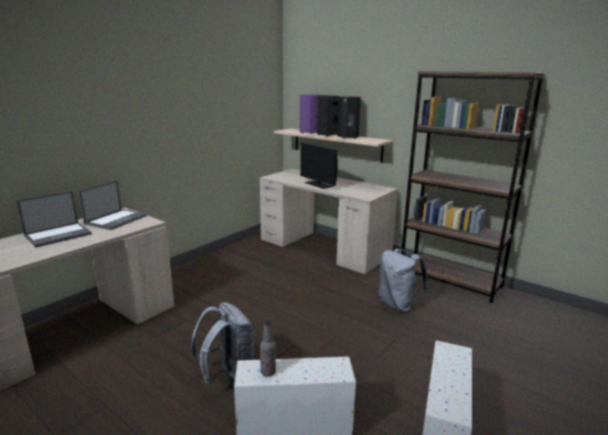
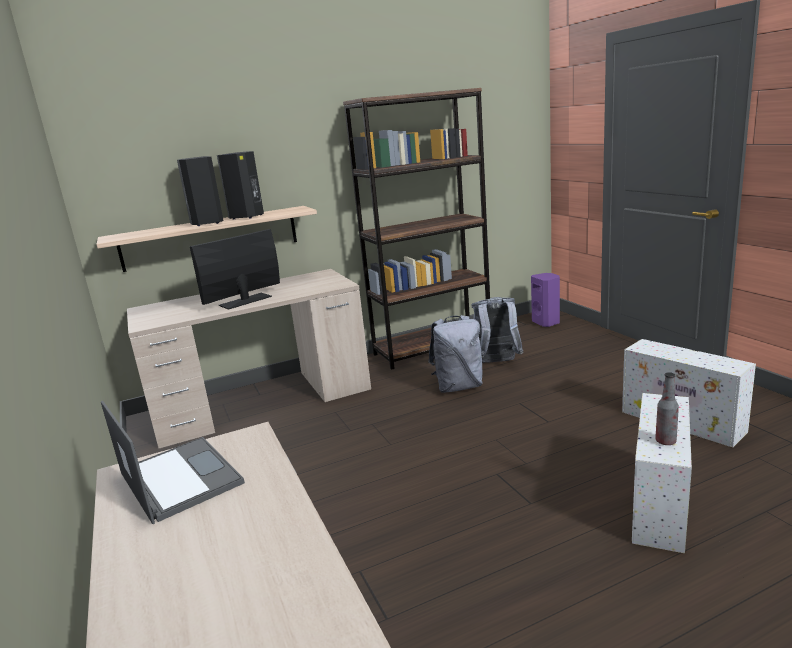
camera: 60 degrees left, 0 degrees up
(59, 235) = (191, 561): laptop -> none
(228, 376) = (541, 542): grey backpack -> grey backpack (496, 363)
(310, 132) = (169, 228): purple speaker -> purple speaker (547, 322)
(318, 184) = (245, 301): monitor -> monitor turned 150 degrees clockwise

